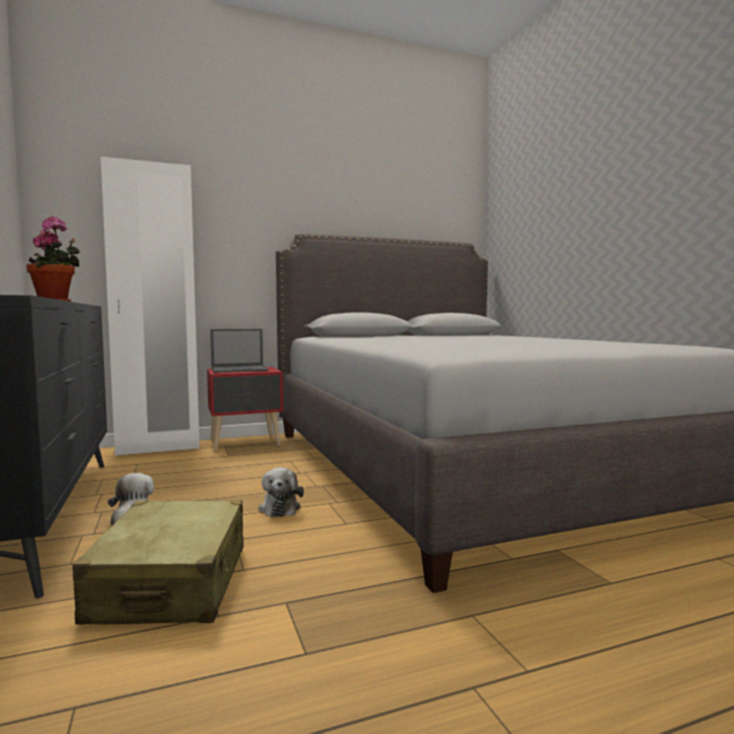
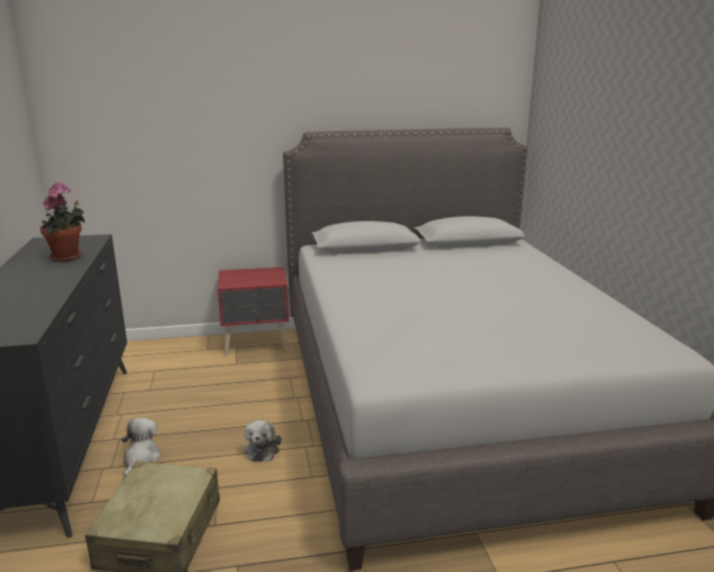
camera: 10 degrees right, 15 degrees up
(158, 448) = (176, 346): white wardrobe -> none
(240, 369) = (248, 276): laptop -> none

